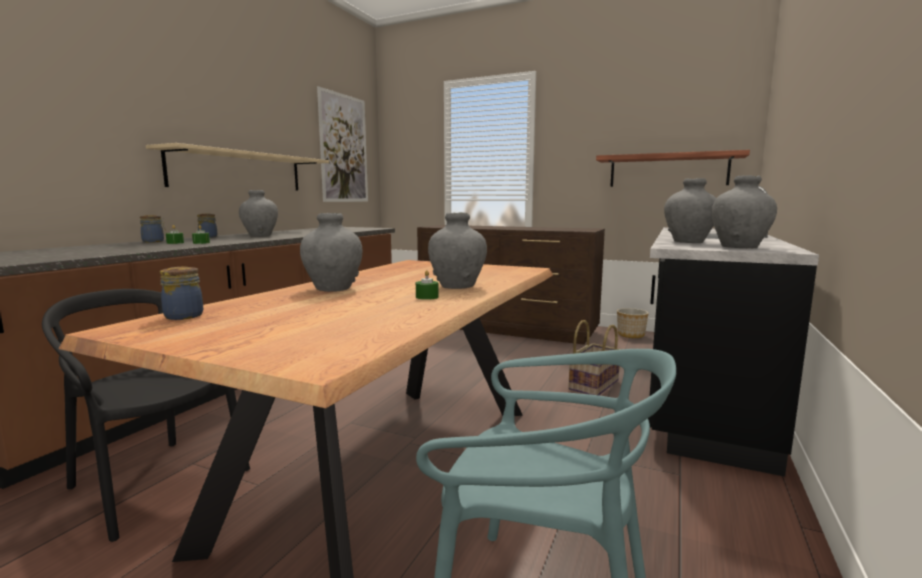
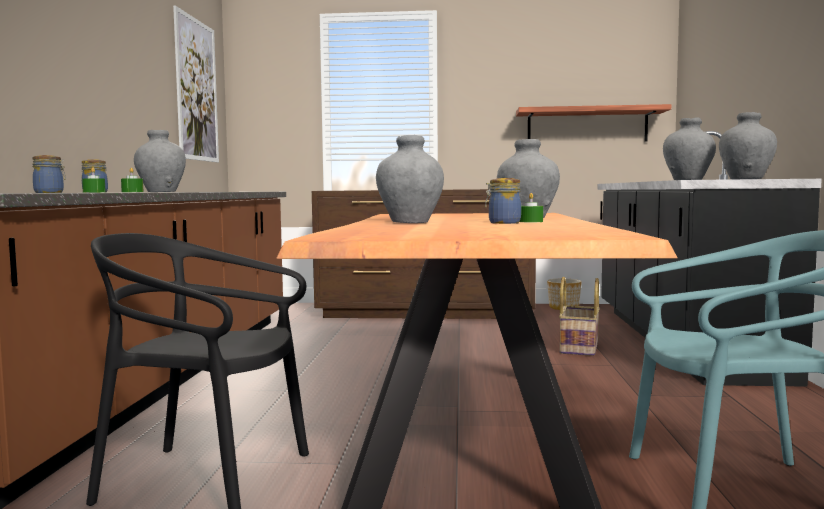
camera: 20 degrees left, 5 degrees down
(182, 316) = (348, 232): jar -> jar (503, 223)
(239, 171) = (106, 108): beige shelf -> none

